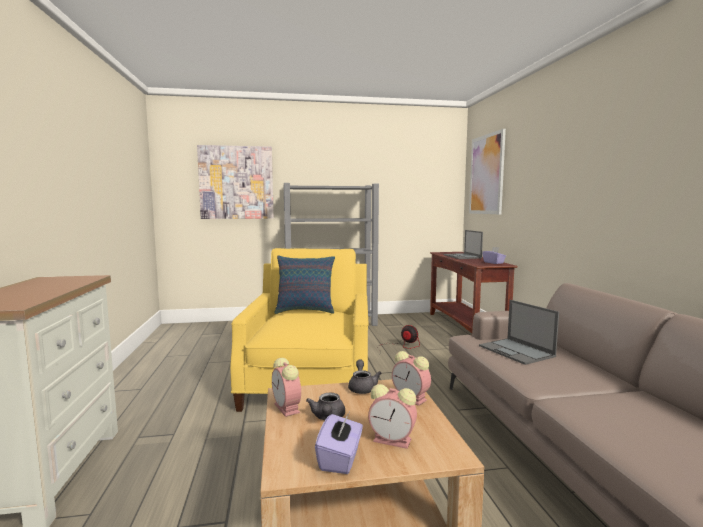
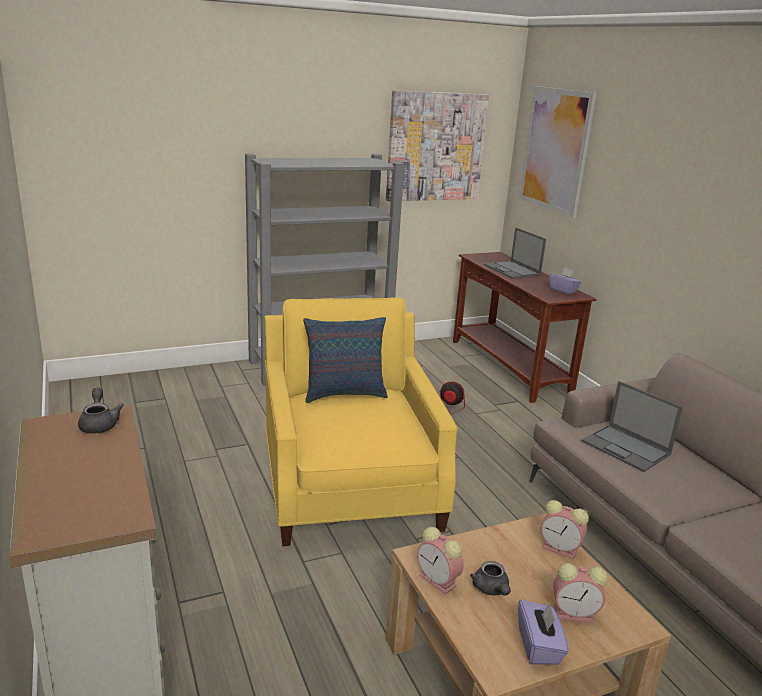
camera: 15 degrees left, 15 degrees up
(236, 182) = (166, 149): picture -> picture (435, 147)
(362, 387) = (499, 536): grey teapot -> grey teapot (99, 424)

